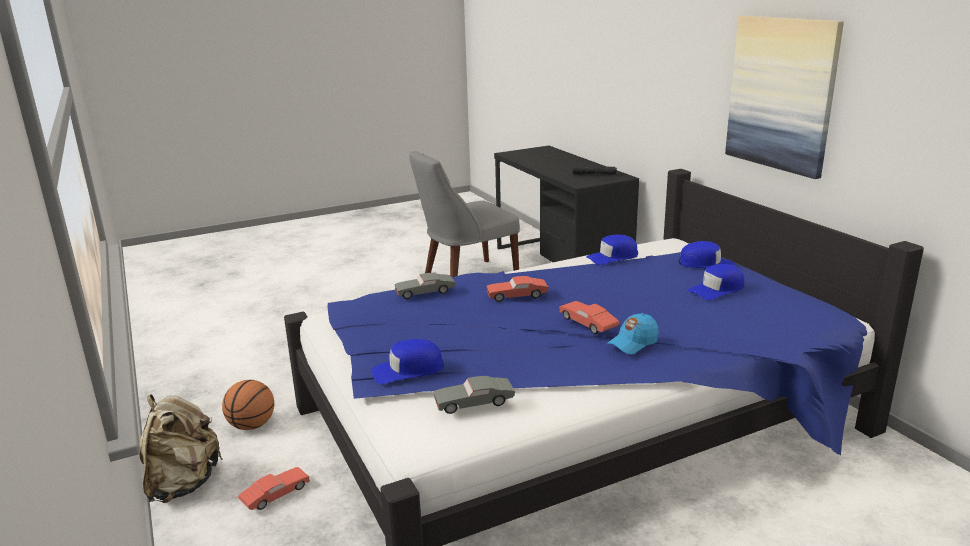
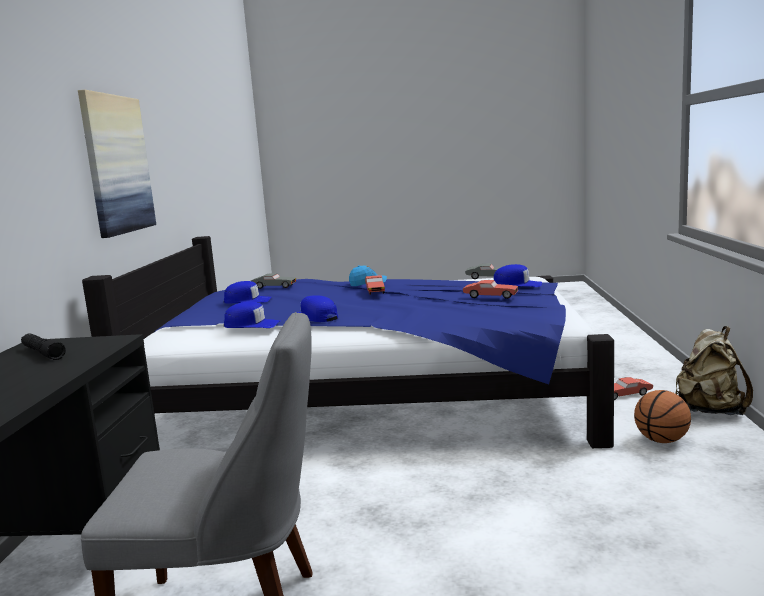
camera: 150 degrees left, 10 degrees down
(425, 292) = (464, 316): grey toy car -> grey toy car (274, 287)
(517, 296) = (392, 306): red toy car -> red toy car (490, 296)
(706, 264) = (201, 315): blue cap -> blue cap (314, 318)

